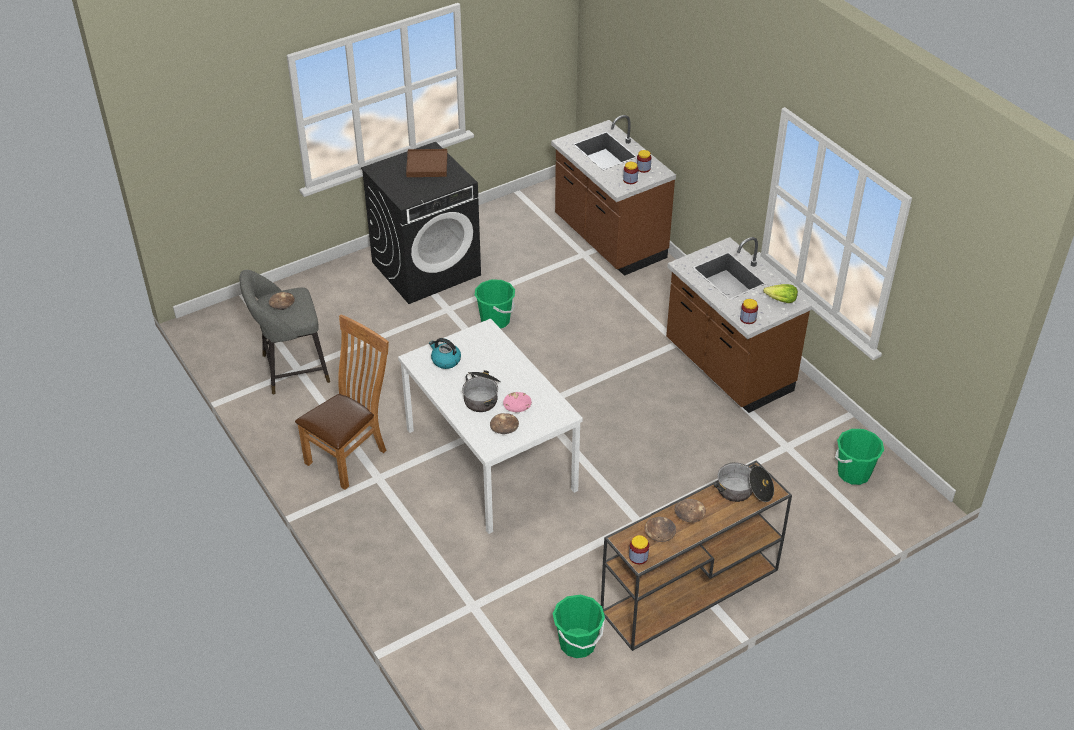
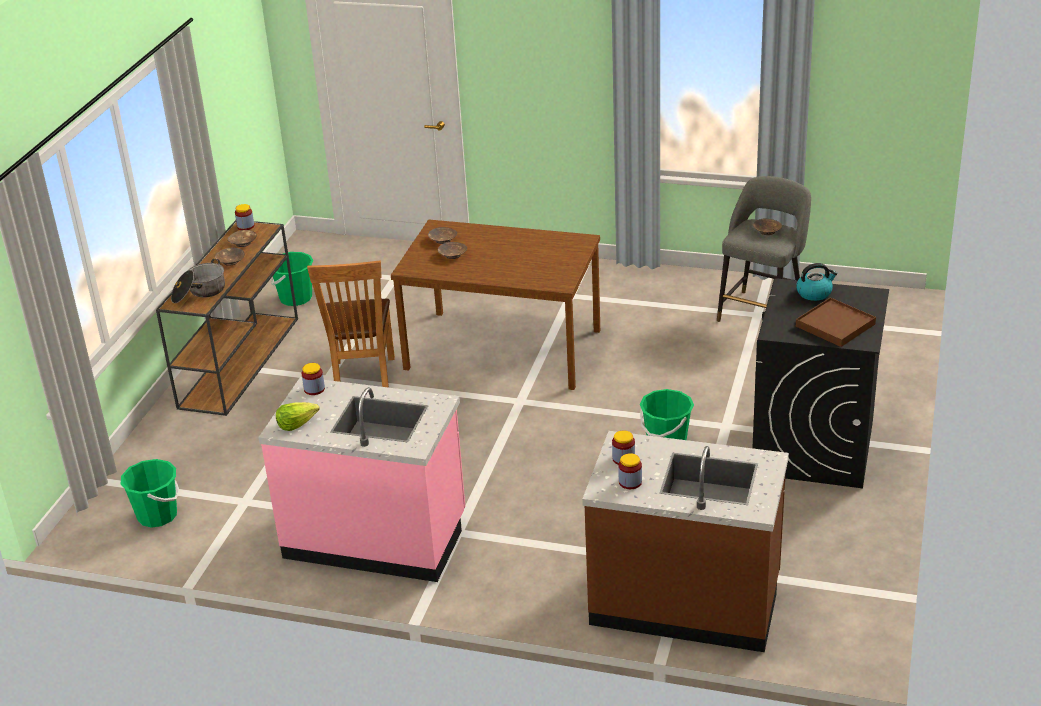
camera: 140 degrees right, 10 degrees down
(350, 455) = (614, 295): brown chair -> brown chair (363, 380)
(445, 360) = (557, 250): kettle -> kettle (814, 293)
(482, 396) = (490, 247): cooking pot -> none
(492, 459) = (501, 350): white dining table -> brown dining table
(517, 406) = (452, 255): pink bowl -> brown bowl
(727, 369) = (376, 537): brown counter -> pink counter

